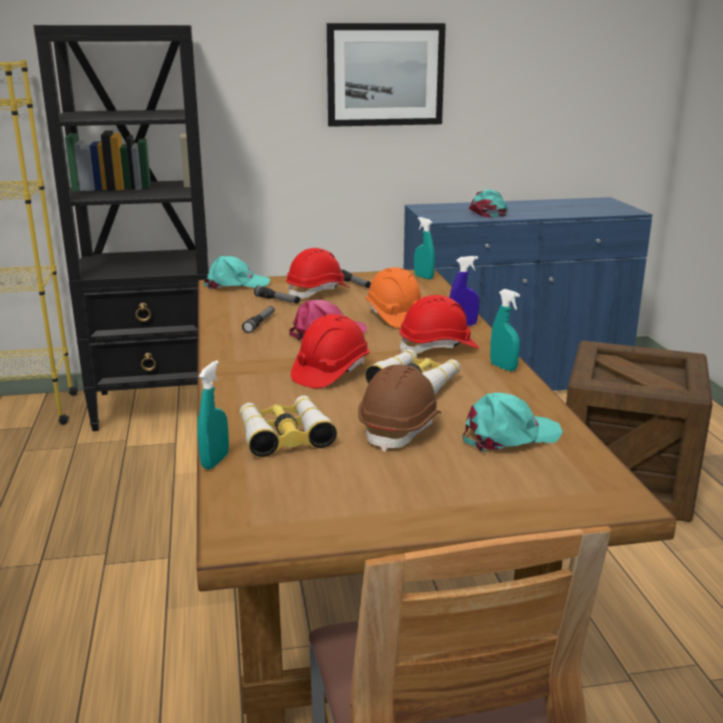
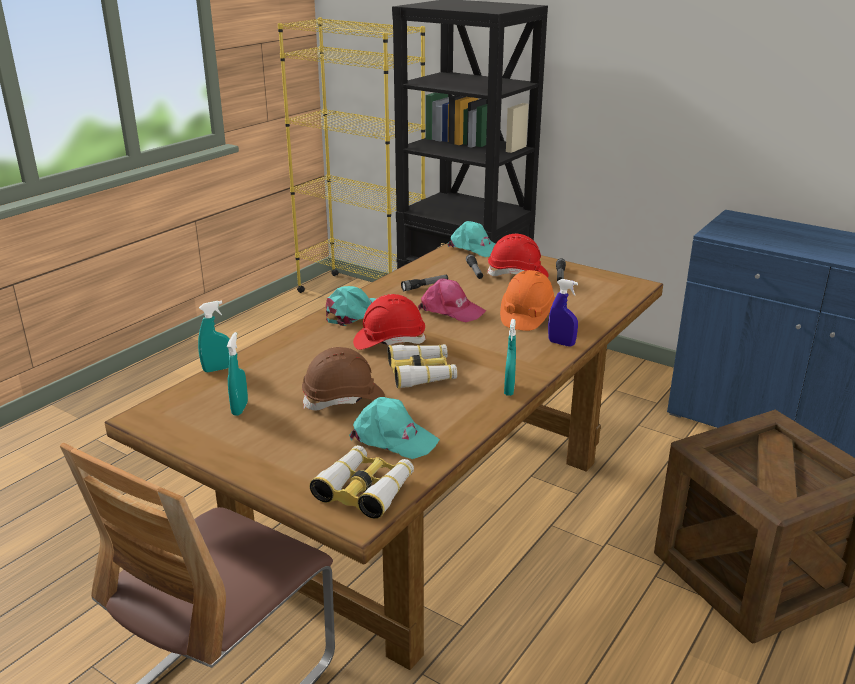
camera: 45 degrees right, 5 degrees up
(284, 435) = (278, 371): binoculars -> binoculars (365, 489)
(385, 75) = (729, 69): picture -> none
(423, 277) = (631, 289): turquoise spray bottle -> turquoise spray bottle (240, 408)
(438, 348) = (499, 354): red hard hat -> none
(488, 212) = (787, 240): turquoise cap -> turquoise cap (354, 313)

